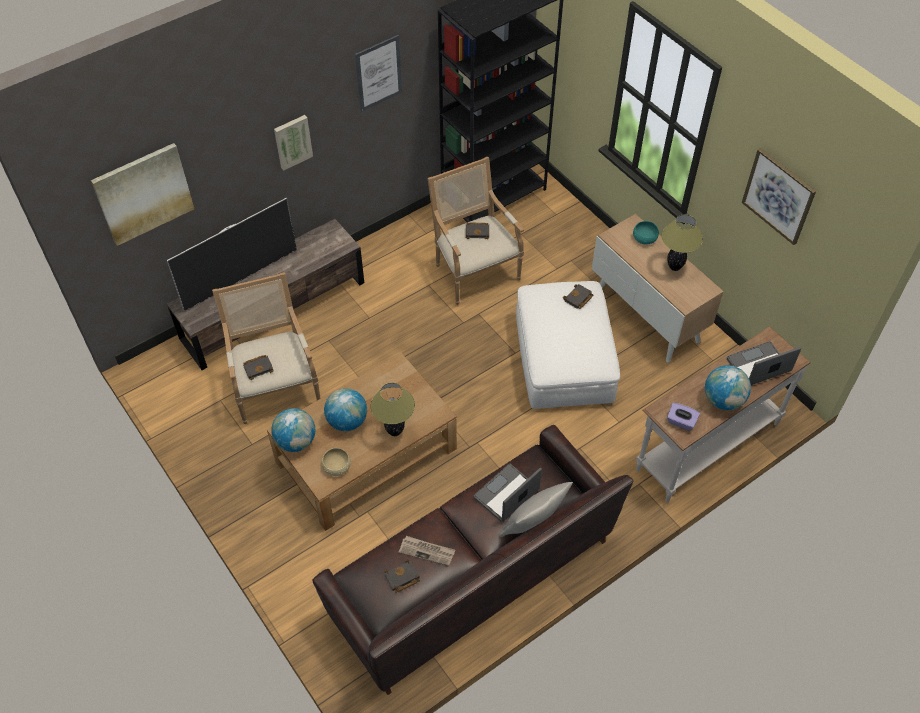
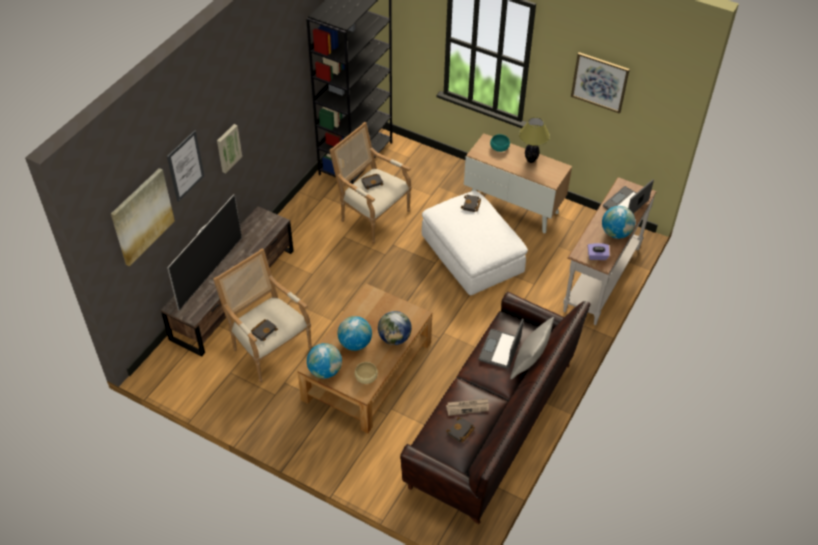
camera: 25 degrees left, 5 degrees down
(378, 73) = (274, 78): picture -> picture (185, 166)
(395, 432) = (394, 338): table lamp -> globe

